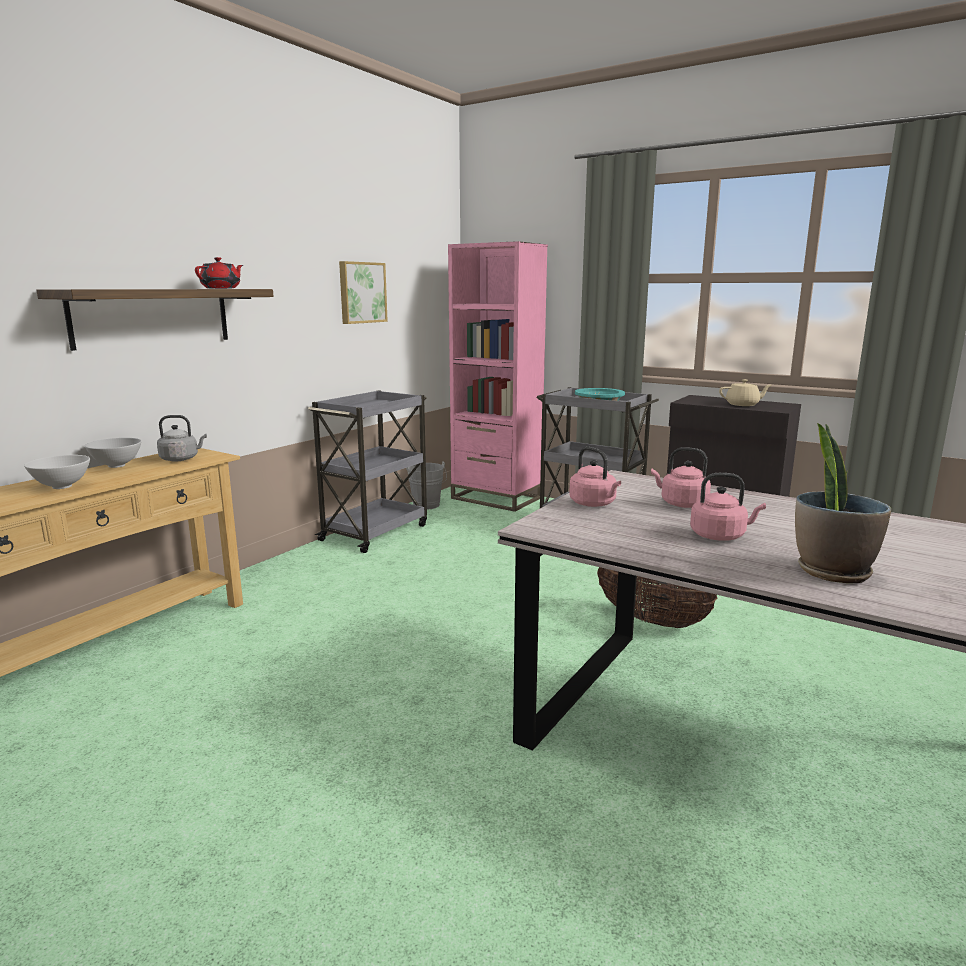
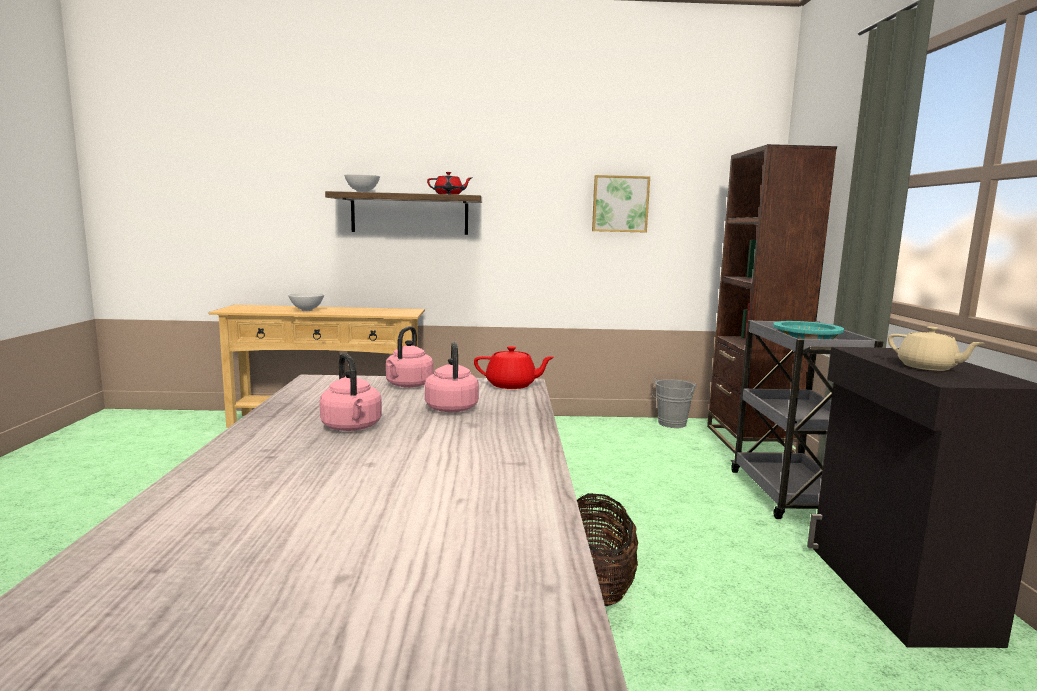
camera: 55 degrees right, 5 degrees down
(117, 466) = (359, 308): white bowl -> white bowl (362, 192)
(181, 459) = (390, 312): grey kettle -> none
(376, 532) = (584, 425): grey cart -> none
(496, 498) = (750, 441): pink bookcase -> brown bookcase
(626, 480) = (512, 385): none -> red teapot
(831, 571) = (267, 473): potted plant -> none

